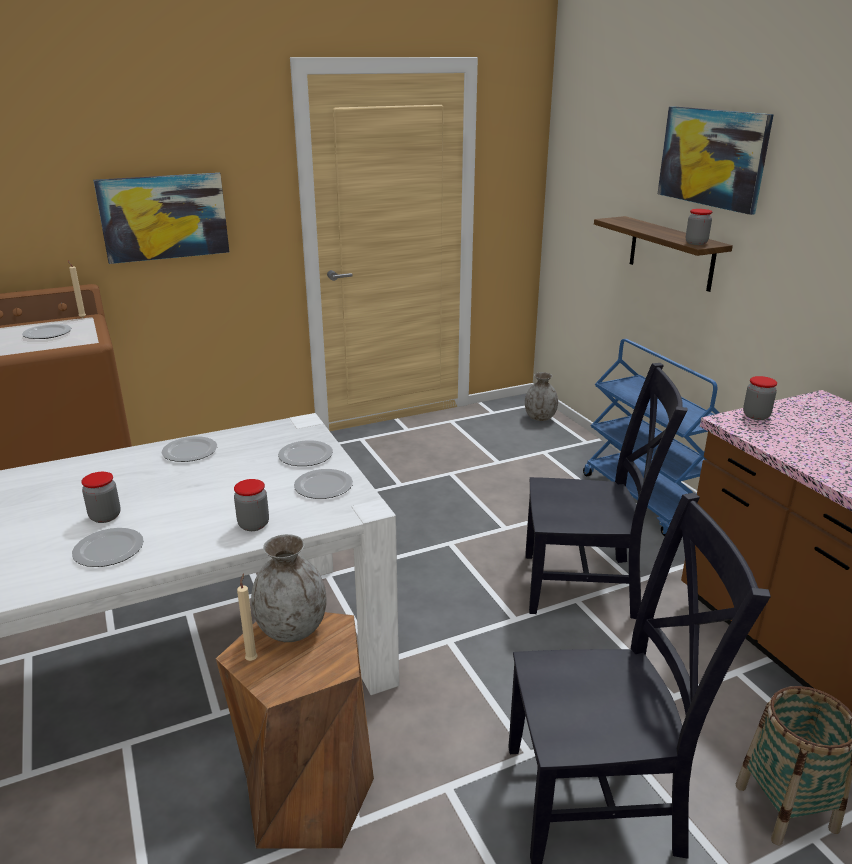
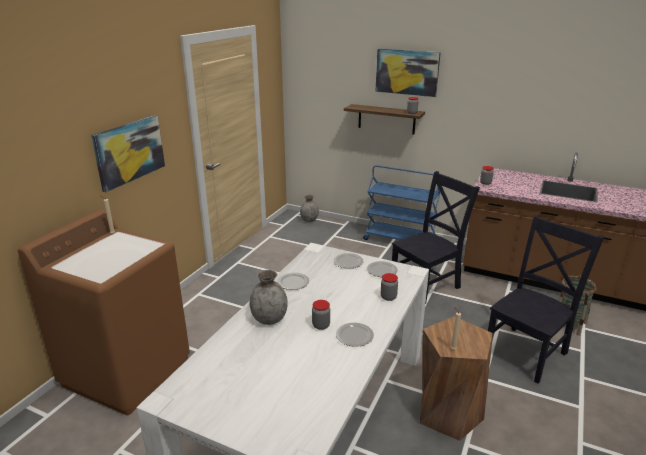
camera: 40 degrees left, 0 degrees up
(48, 333) = (115, 249): plate -> none
(292, 629) = (445, 332): grey vase -> grey vase (269, 319)

